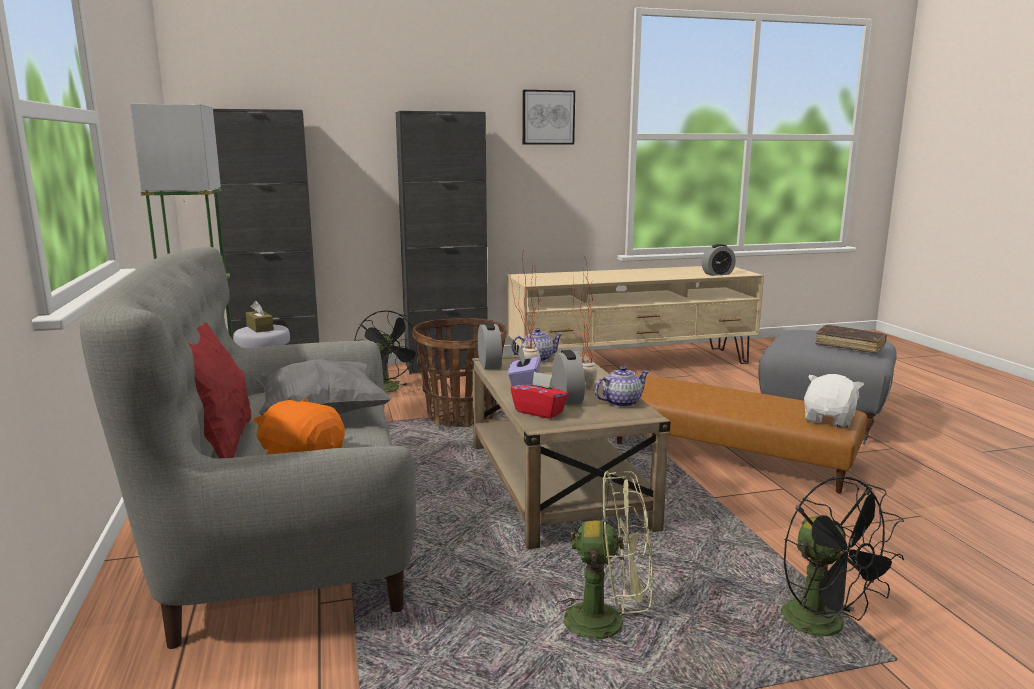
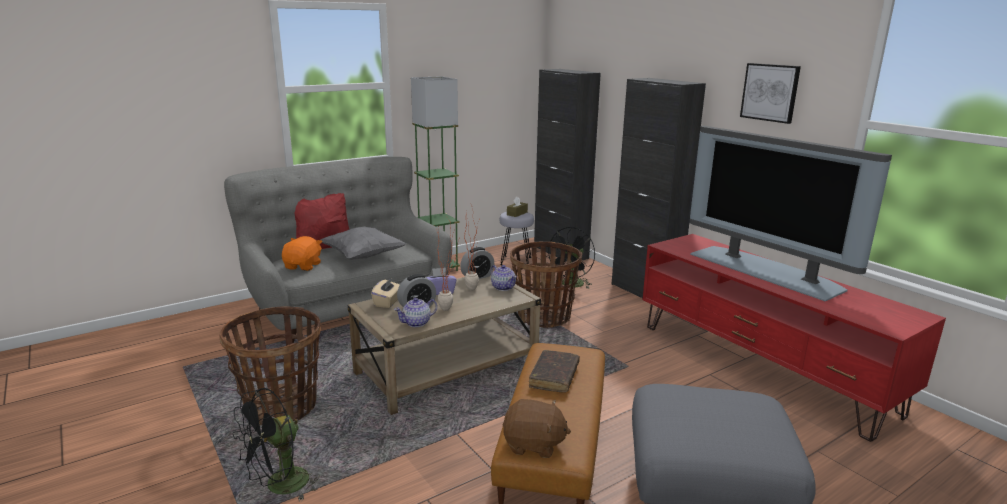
camera: 70 degrees right, 5 degrees up
(539, 412) = (387, 302): red tissue box -> beige tissue box
(608, 622) = (281, 407): green fan -> basket
(621, 274) = (766, 270): none -> television
(621, 403) = (417, 323): teapot -> teapot turned 105 degrees clockwise
(632, 363) = (761, 367): beige tv stand -> red tv stand
(717, 274) = (854, 314): alarm clock -> none
(829, 420) = (533, 445): white plush toy -> brown plush toy
(849, 345) = (697, 426): brown book -> brown book (554, 377)

